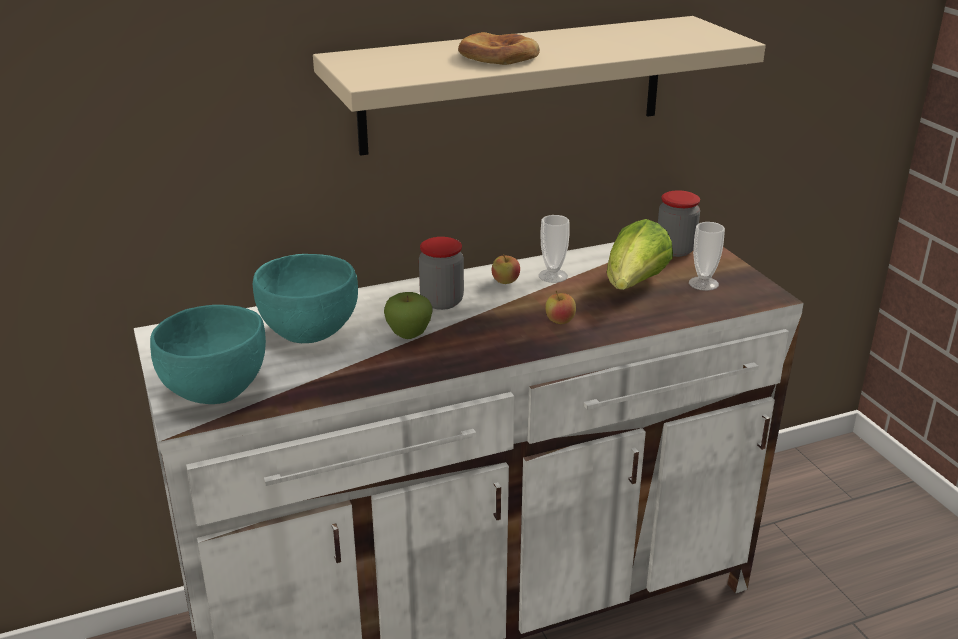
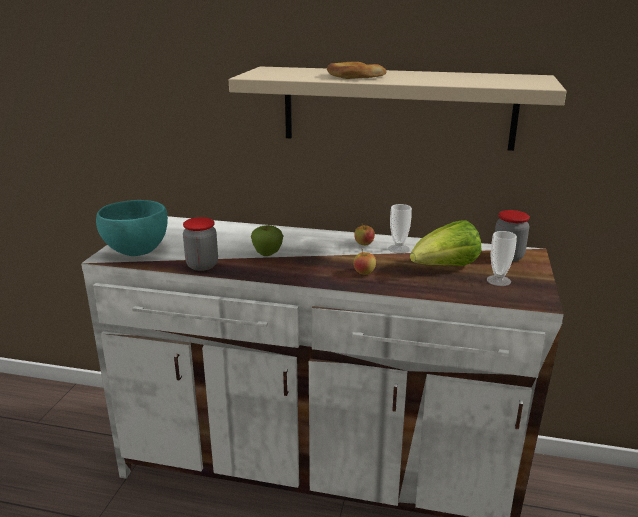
camera: 35 degrees right, 5 degrees down
(308, 333) = (219, 239): turquoise bowl -> none
(442, 302) = (311, 244): jar -> jar (202, 265)

